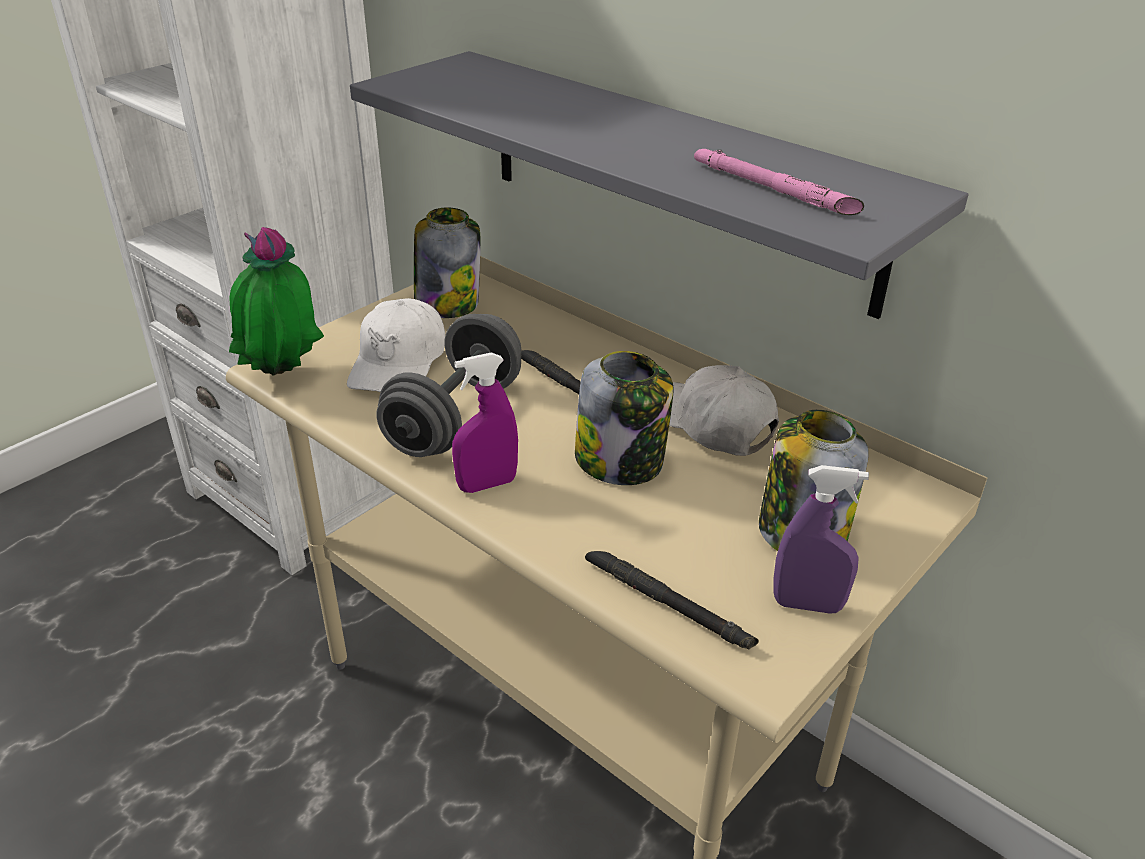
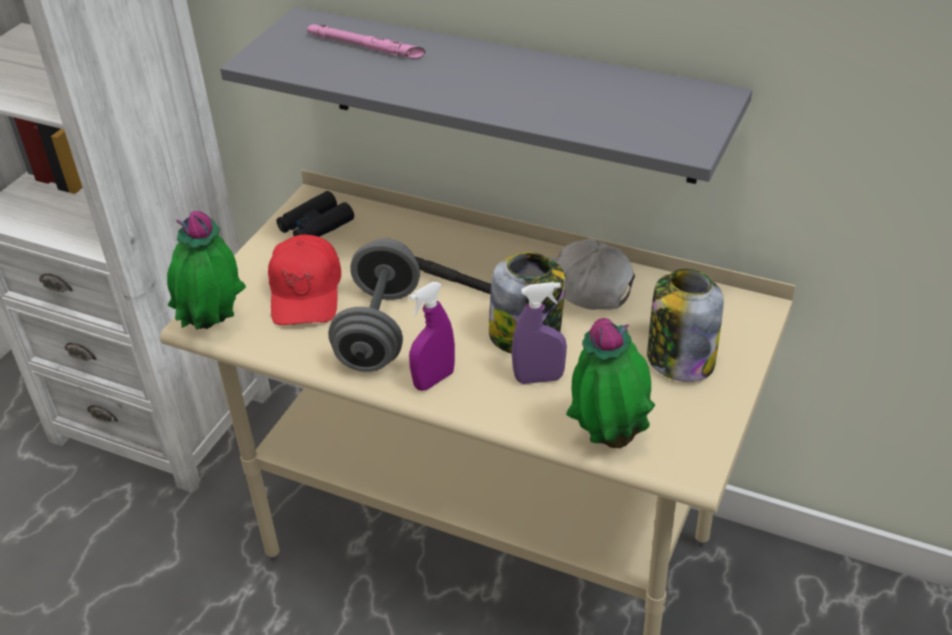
camera: 15 degrees left, 5 degrees up
(399, 364) = (306, 292): white cap -> red cap
(447, 304) = (315, 226): jar -> black binoculars
(667, 604) = (609, 437): black flashlight -> potted plant
(773, 189) = (617, 115): pink flashlight -> pink flashlight (365, 47)
(807, 604) = (704, 412): purple spray bottle -> purple spray bottle (539, 378)

